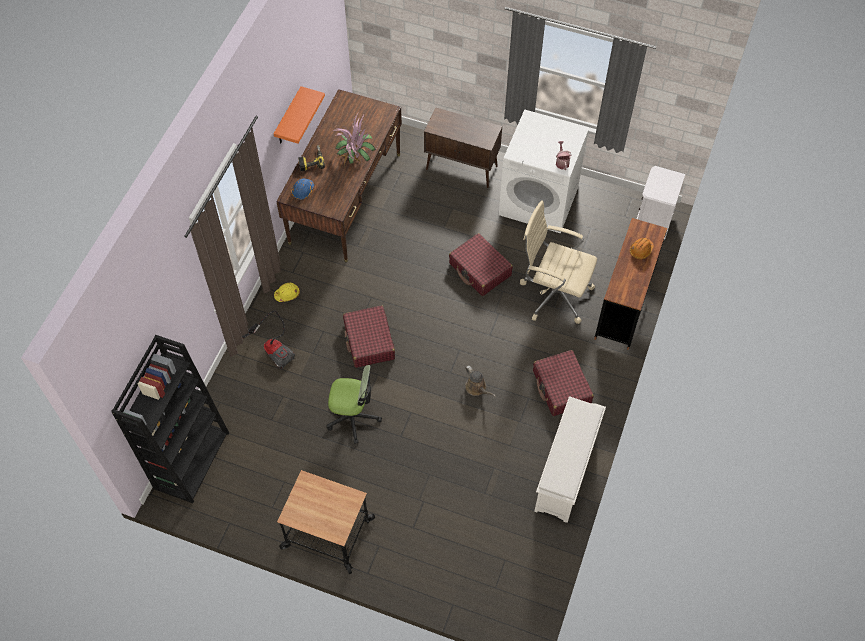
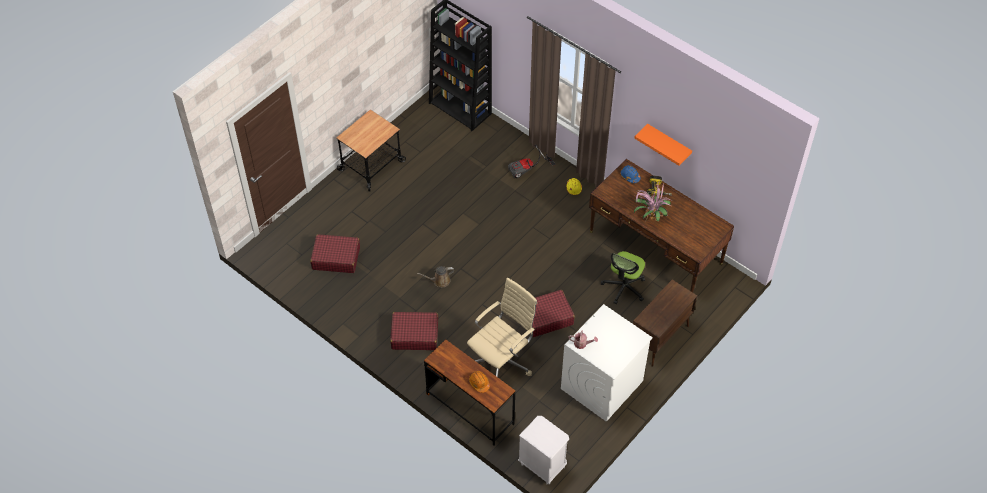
camera: 110 degrees right, 5 degrees down
(353, 417) = (451, 201): office chair -> office chair (624, 287)
(369, 341) = (510, 226): red suitcase -> red suitcase (336, 258)
(566, 474) = (344, 312): white shoe rack -> none

